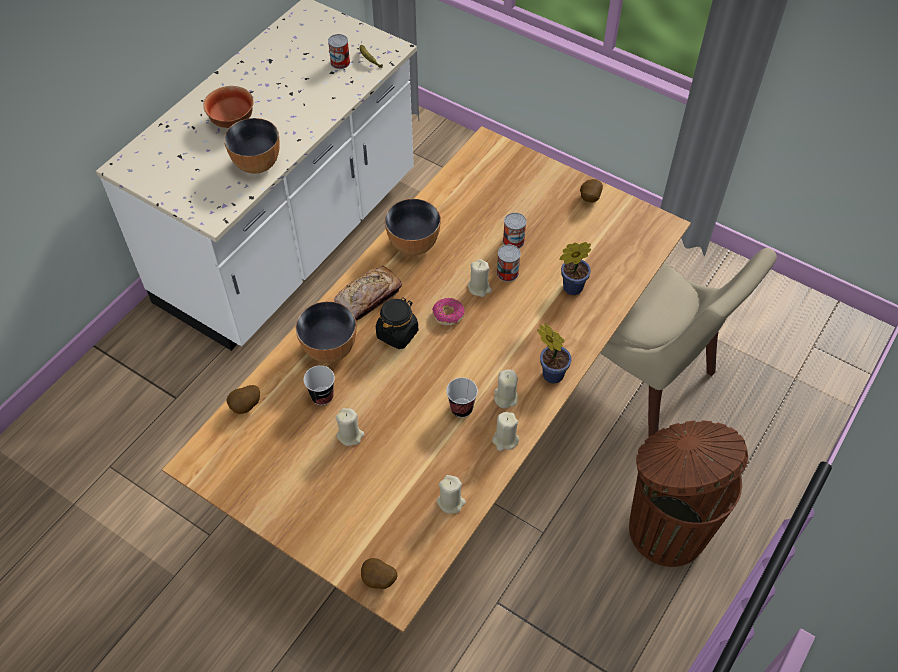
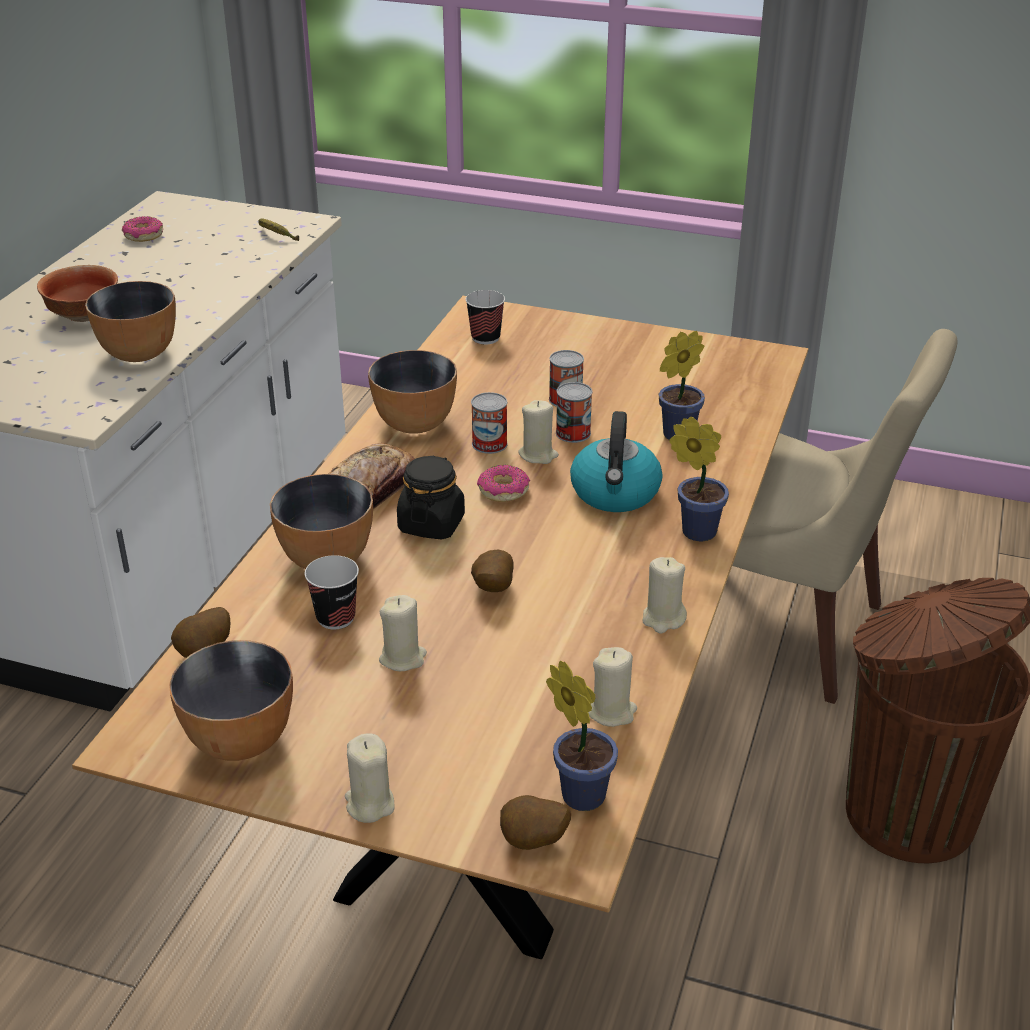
camera: 15 degrees left, 20 degrees down
(249, 474) = (241, 740): none -> bowl
(285, 45) = (143, 236): none -> donut
(340, 62) = (233, 243): can -> can (489, 444)
(414, 553) = (579, 792): none -> potted plant
(461, 408) = (574, 593): cup -> cup (485, 338)
(505, 397) = (638, 569): beige candle -> beige candle (369, 804)
(514, 331) = (615, 493): none -> kettle
(589, 199) = (653, 344): potato -> potato (492, 589)

